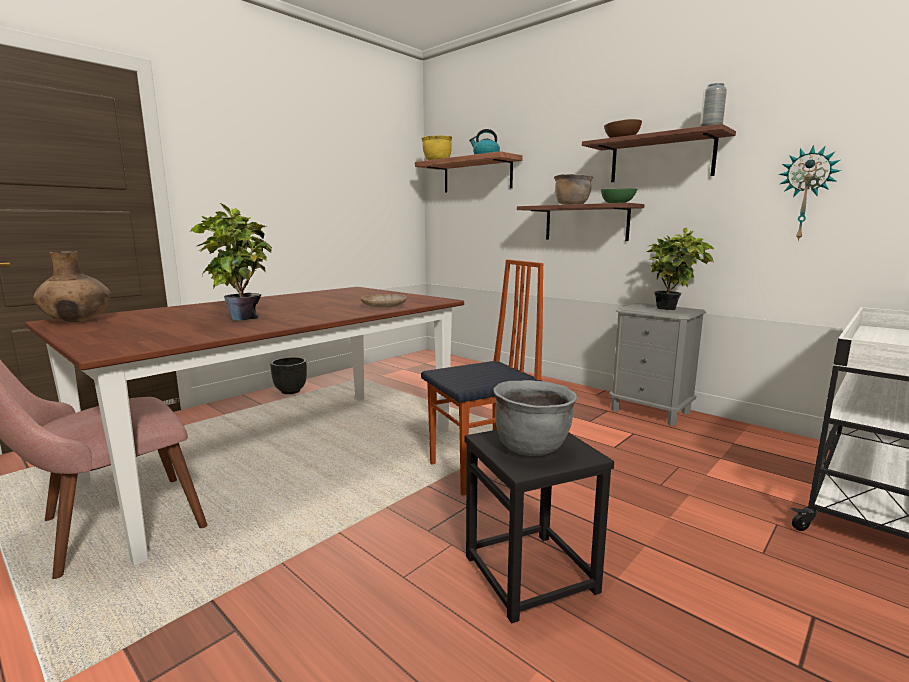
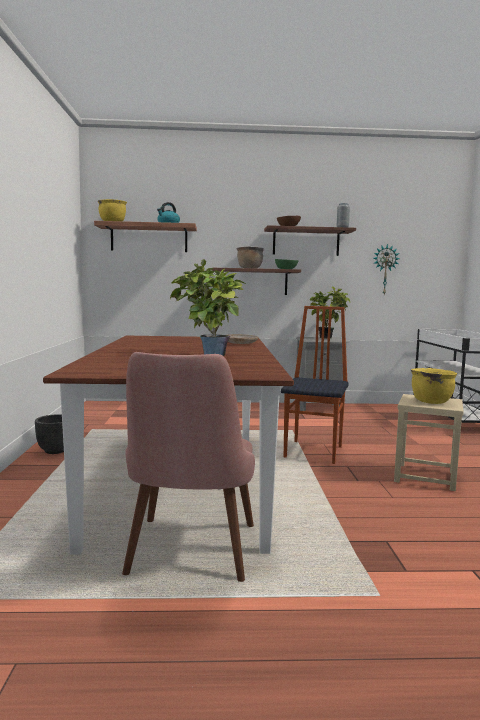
camera: 45 degrees left, 5 degrees down
(78, 321) = (98, 370): brown vase -> none
(531, 574) = (425, 476): black stool -> beige stool
(532, 447) = (431, 402): grey cooking pot -> yellow cooking pot

